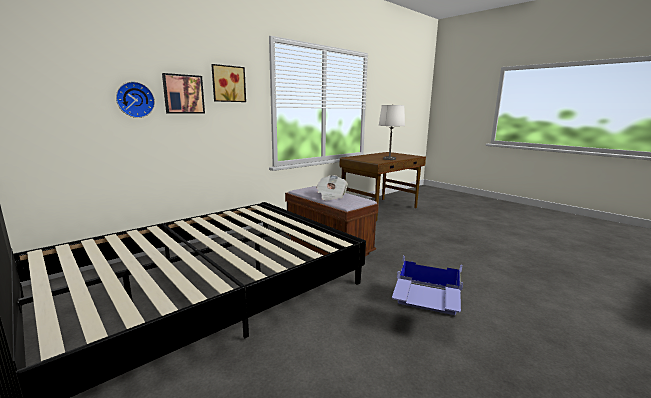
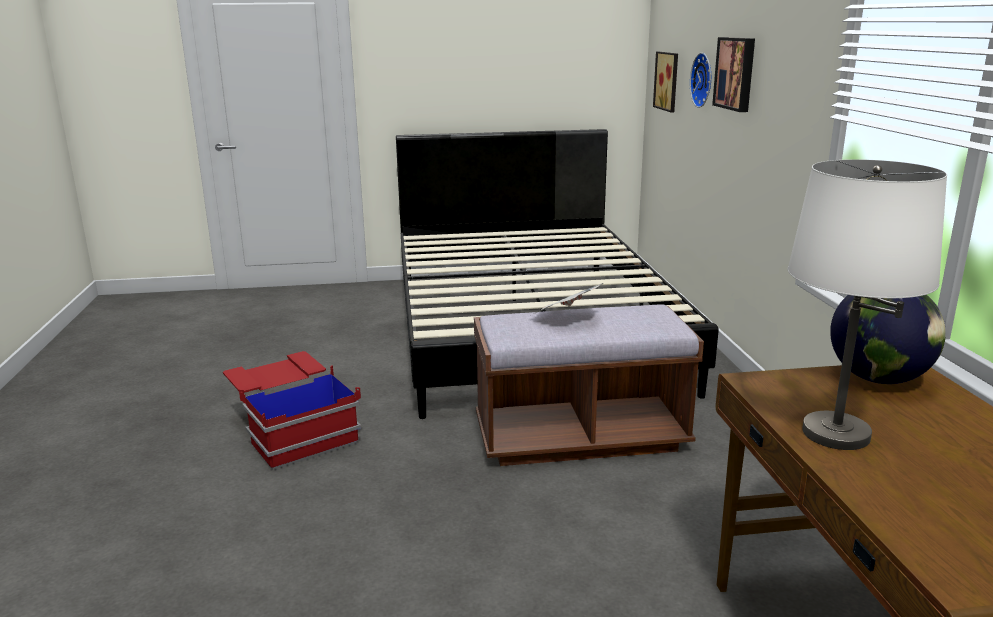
camera: 125 degrees right, 5 degrees up
(228, 84) = (781, 53): picture -> picture (669, 81)
(357, 158) = (879, 379): none -> globe
(425, 313) = (293, 430): blue storage box -> red storage box

